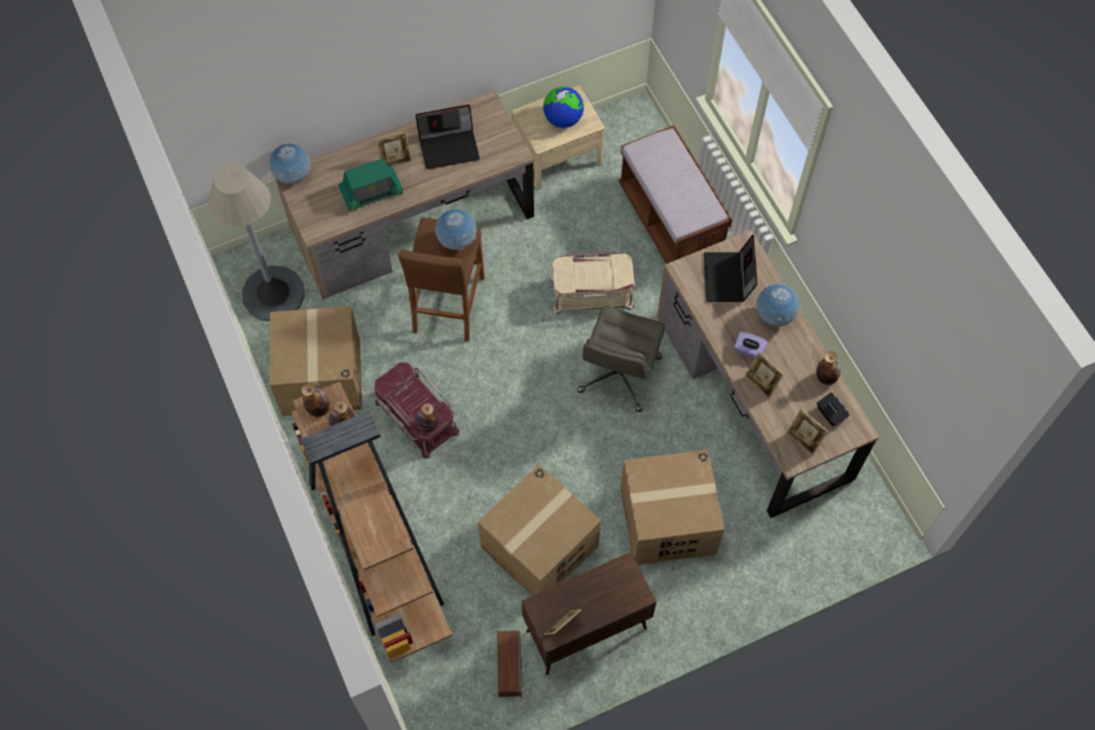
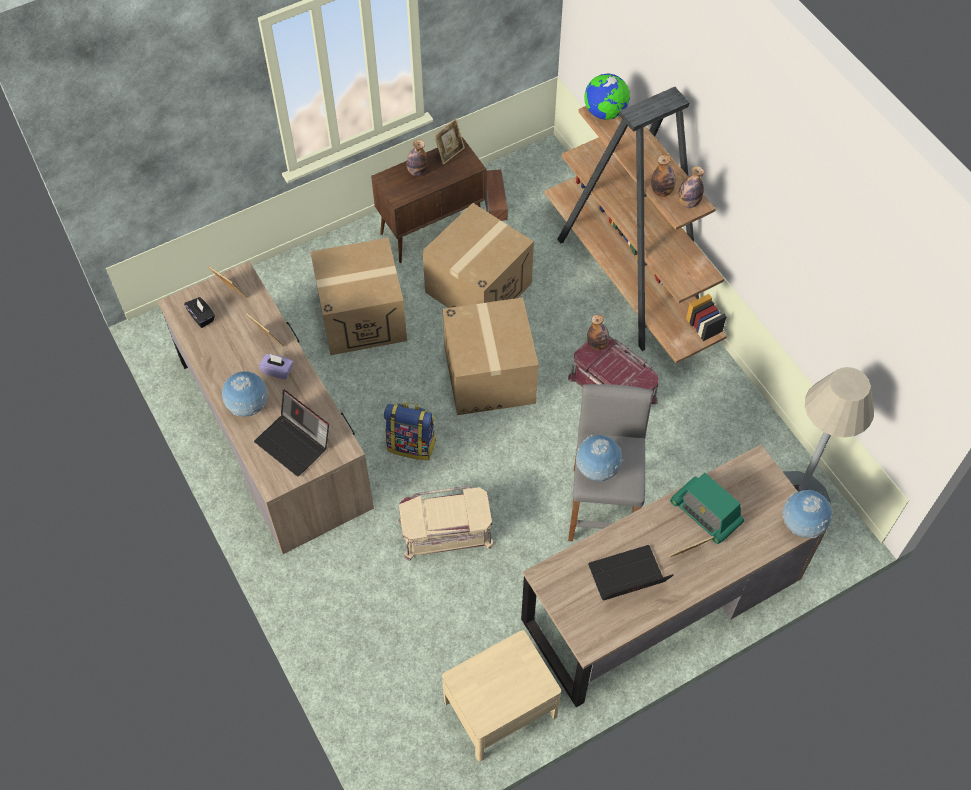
camera: 175 degrees right, 5 degrees down
(321, 376) = (718, 420): cardboard box -> cardboard box (490, 376)
(371, 192) = (706, 513): radio -> radio turned 105 degrees counterclockwise
(448, 304) = (602, 505): brown stool -> grey stool
(563, 119) = (495, 682): globe -> globe (605, 113)
(619, 375) = (412, 444): grey office chair -> backpack
(670, 221) = (358, 627): brown bench -> none
(728, 278) = (295, 443): laptop -> laptop turned 135 degrees clockwise
(826, 377) = (201, 350): bottle -> bottle (417, 171)

